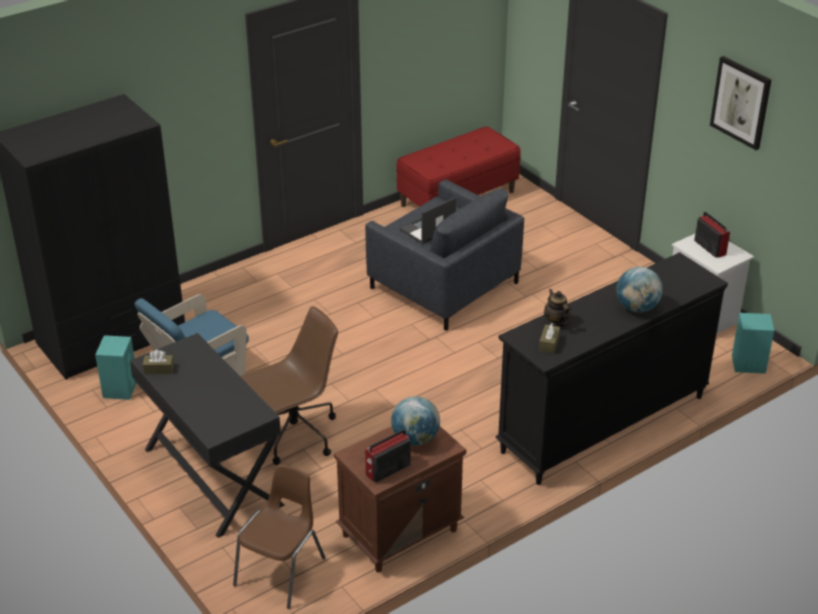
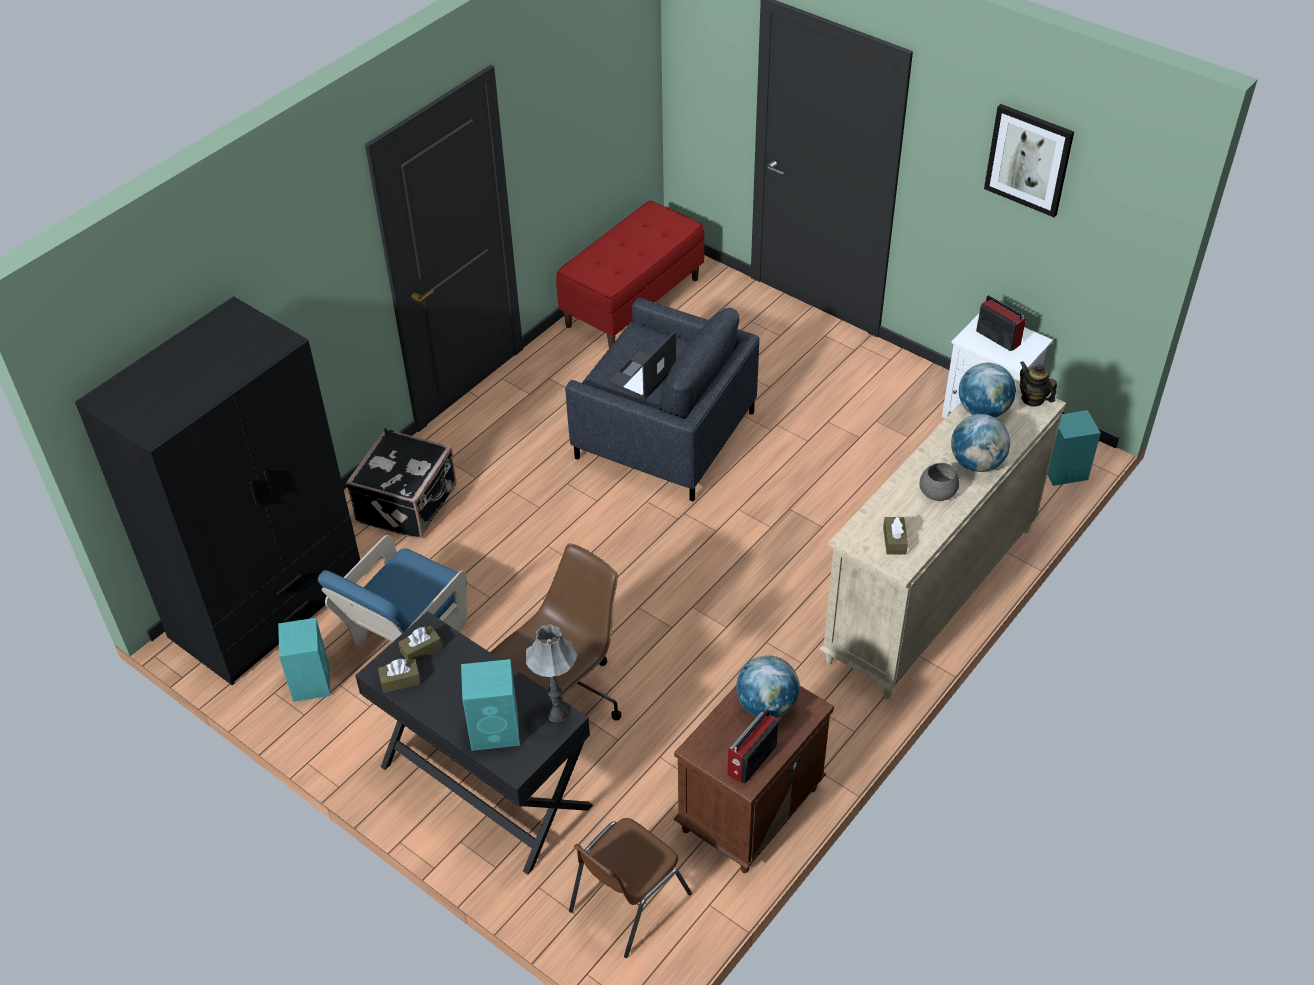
camera: 15 degrees left, 10 degrees up
(182, 354) = (421, 650): none -> brown tissue box
(210, 411) = (496, 730): none -> turquoise speaker
(237, 294) = (409, 504): none -> black suitcase
(258, 410) = (557, 713): none -> grey table lamp
(282, 571) = (627, 902): brown chair -> brown chair turned 150 degrees counterclockwise
(556, 322) = (890, 506): teapot -> teapot (1033, 399)
(598, 320) = (938, 492): none -> grey bowl
(602, 424) = (929, 595): black dresser -> beige dresser
(659, 276) = (983, 411): none -> globe

